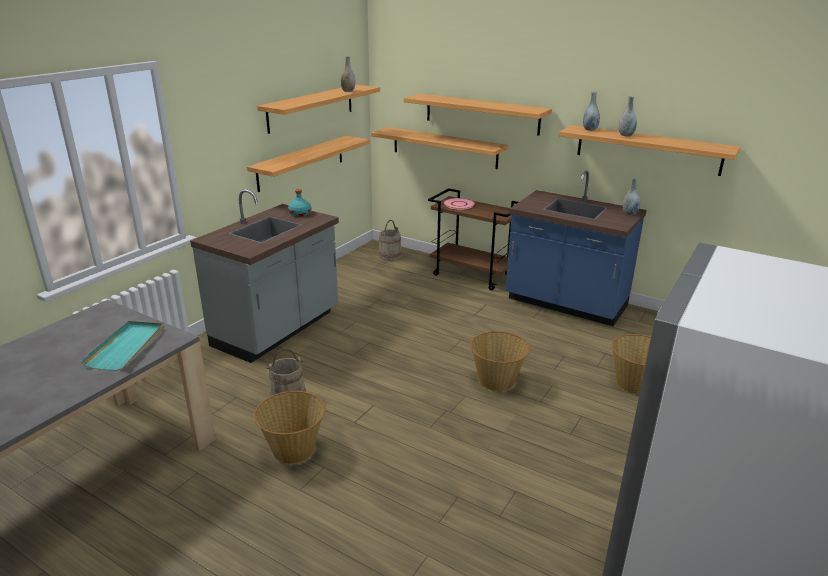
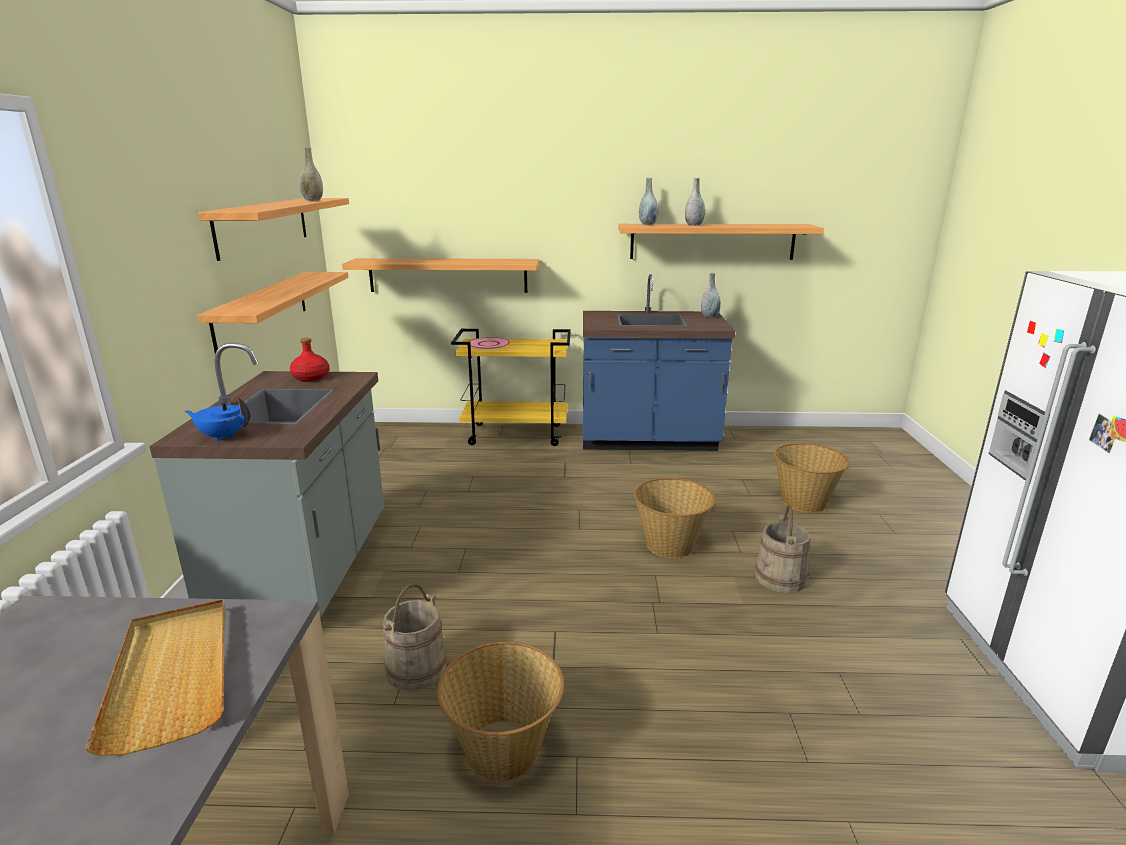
camera: 30 degrees left, 5 degrees down
(127, 347) = (172, 675): turquoise tray -> beige tray
(223, 242) = (223, 436): none -> blue teapot
(300, 213) = (311, 377): turquoise bottle -> red bottle
(390, 256) = (390, 436): beige bucket -> beige bucket (780, 578)
(473, 275) = (516, 434): brown cart -> yellow cart
(481, 114) = (498, 223): shelf -> none

